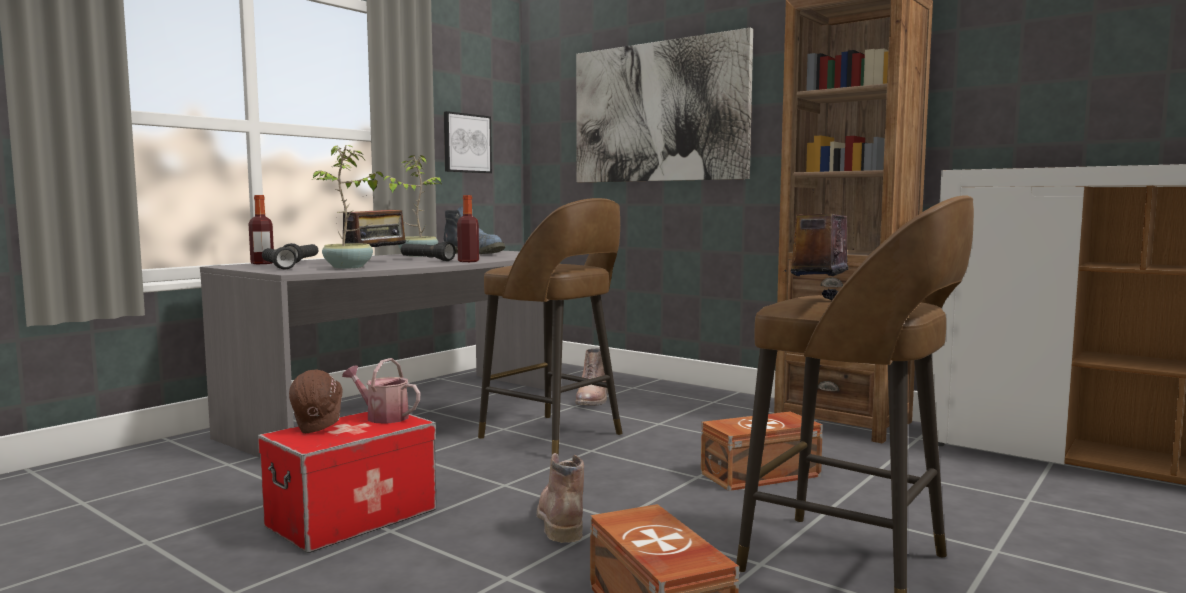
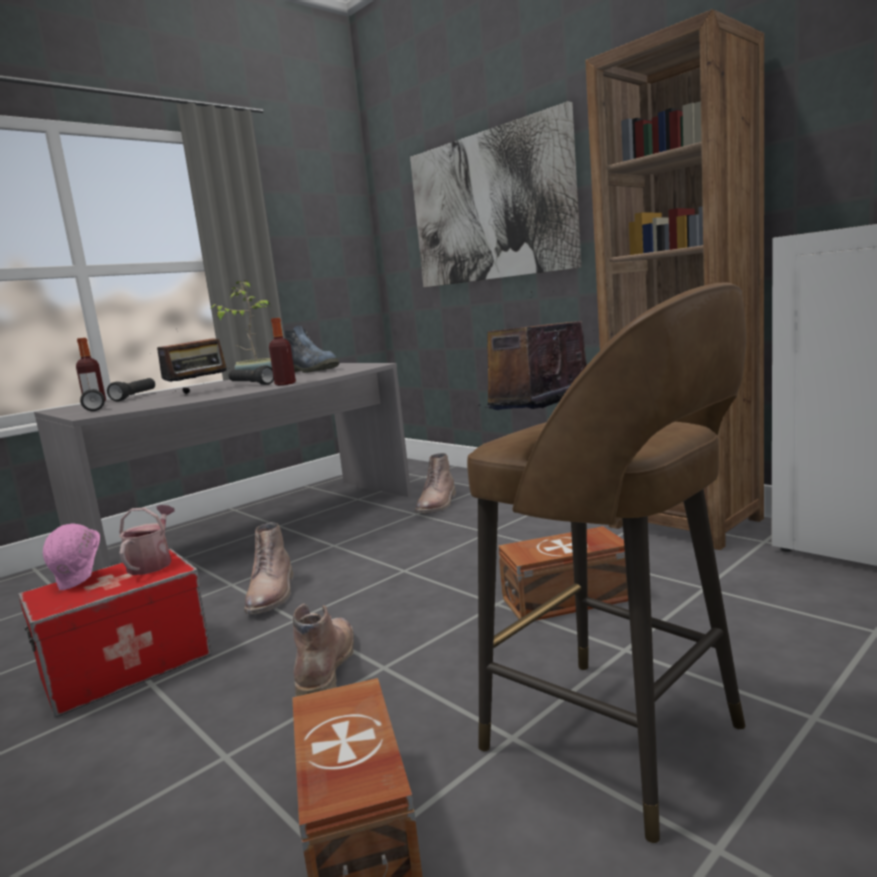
camera: 10 degrees right, 5 degrees up
(319, 427) = (81, 581): brown hard hat -> pink hard hat
(349, 267) = (157, 403): potted plant -> none
(382, 417) = (153, 563): watering can -> watering can turned 60 degrees clockwise
(466, 143) = (314, 260): picture -> none
(466, 466) = (272, 595): none -> brown boot
(554, 437) = (376, 554): brown stool -> none

